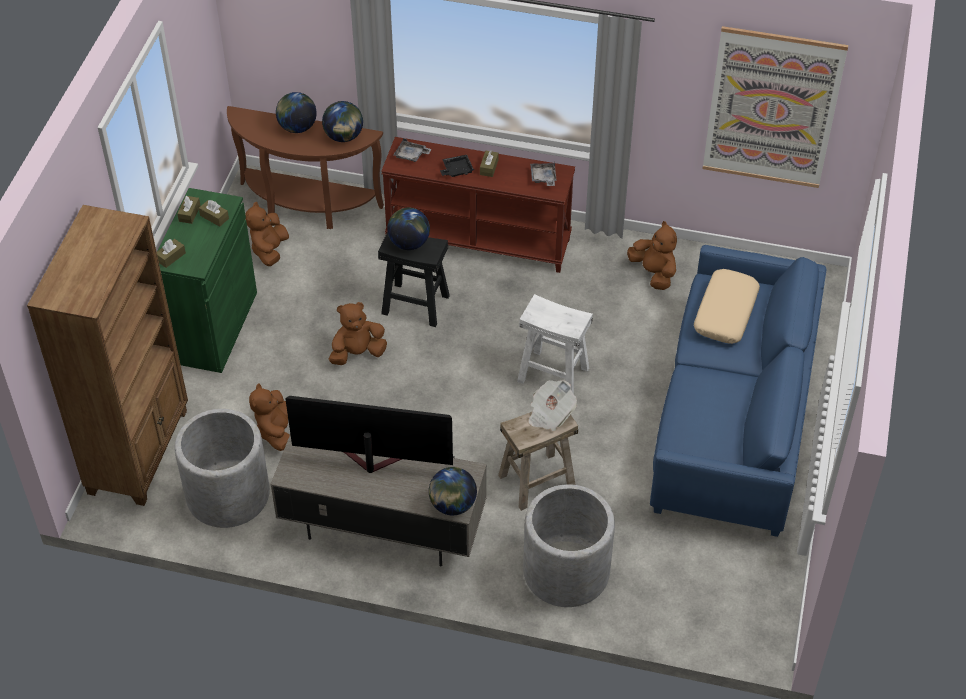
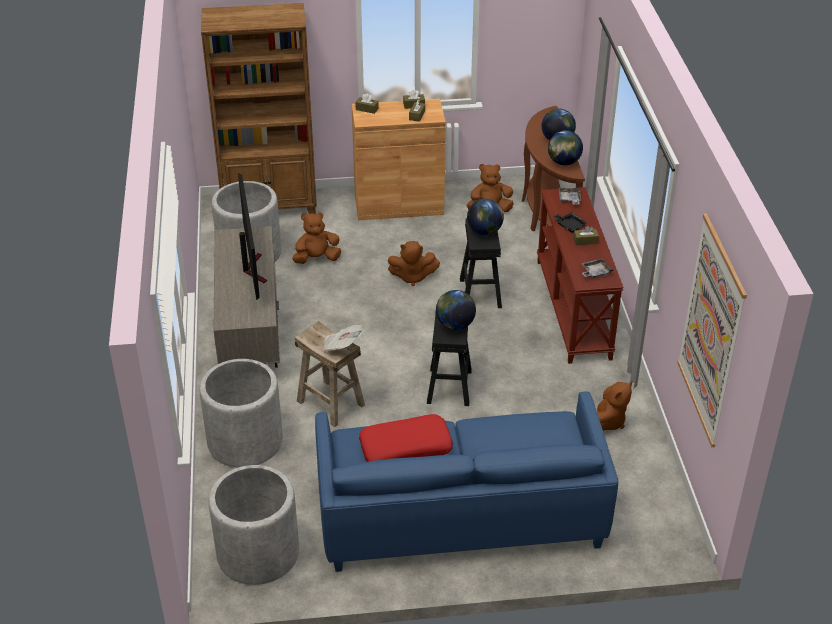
camera: 70 degrees right, 10 degrees down
(213, 327) = (399, 205): green cabinet -> brown cabinet
(357, 353) = (412, 277): brown plush toy -> brown plush toy turned 135 degrees clockwise
(452, 505) = (228, 318): globe -> globe (455, 325)
(553, 374) = (449, 386): white stool -> black stool
(712, 407) = (405, 448): none -> red pillow
(725, 312) = (527, 434): beige pillow -> none
(734, 595) = (258, 553): none -> grey planter

